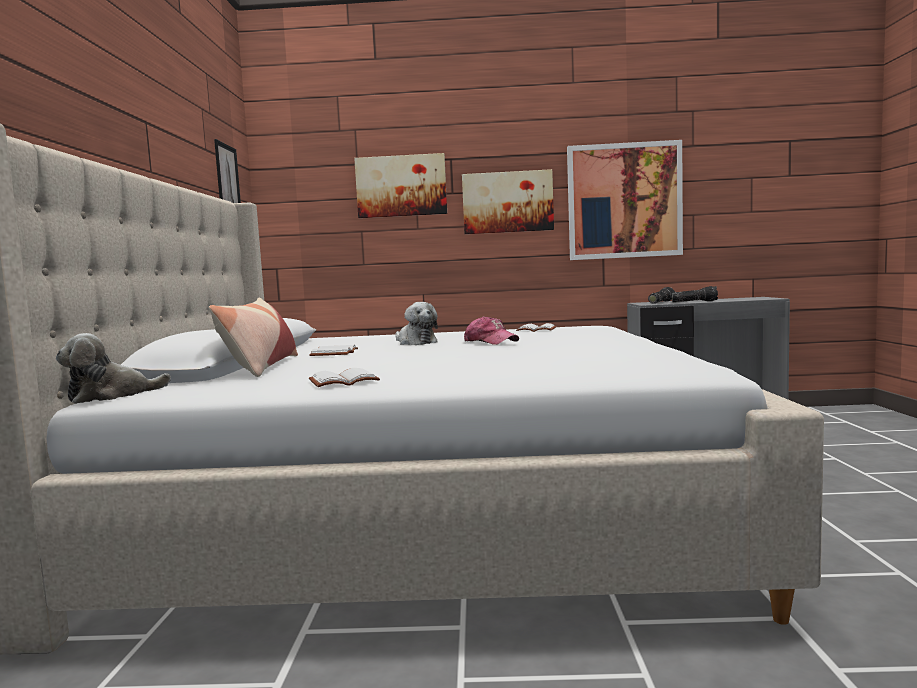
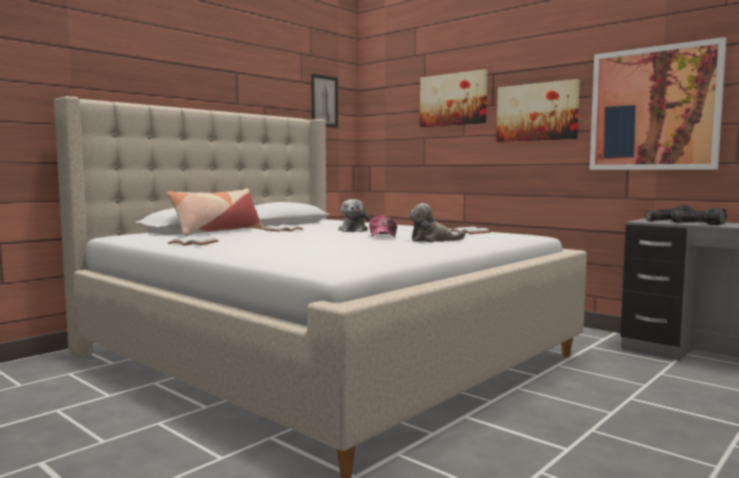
camera: 40 degrees right, 0 degrees up
(111, 396) = (119, 235): plush toy -> plush toy (432, 240)

